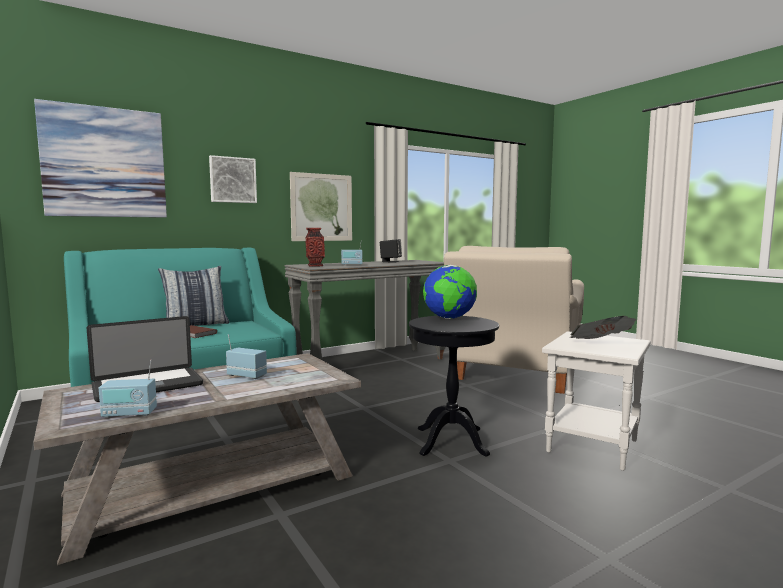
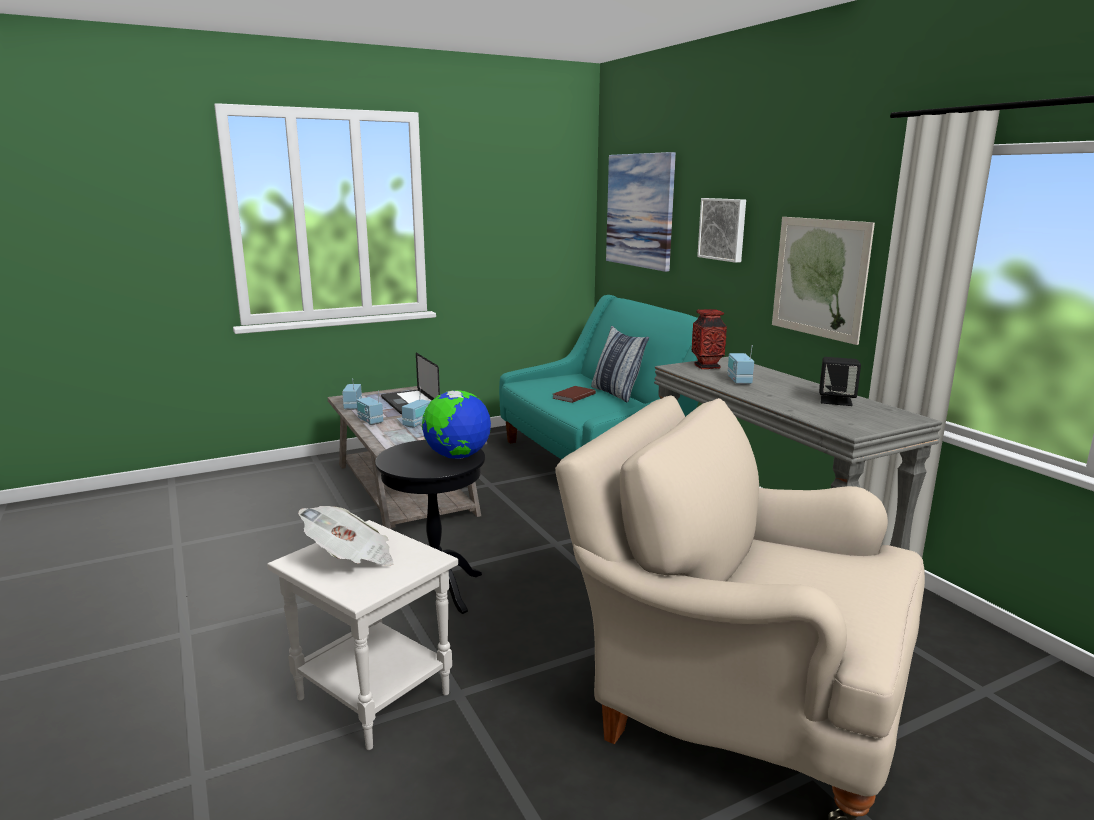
camera: 95 degrees right, 10 degrees up
(222, 396) = (370, 421): none -> radio

